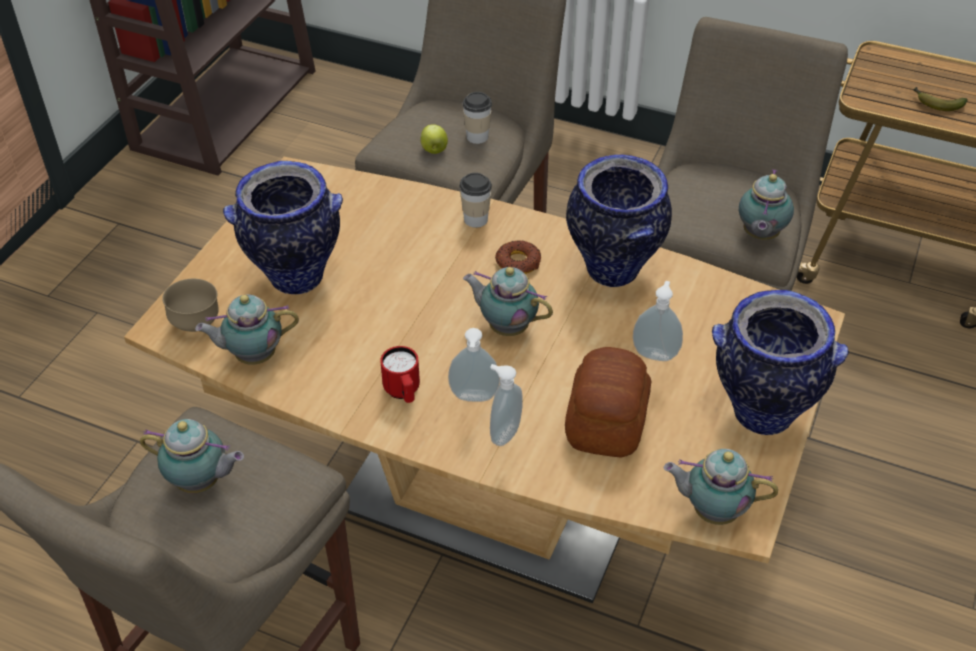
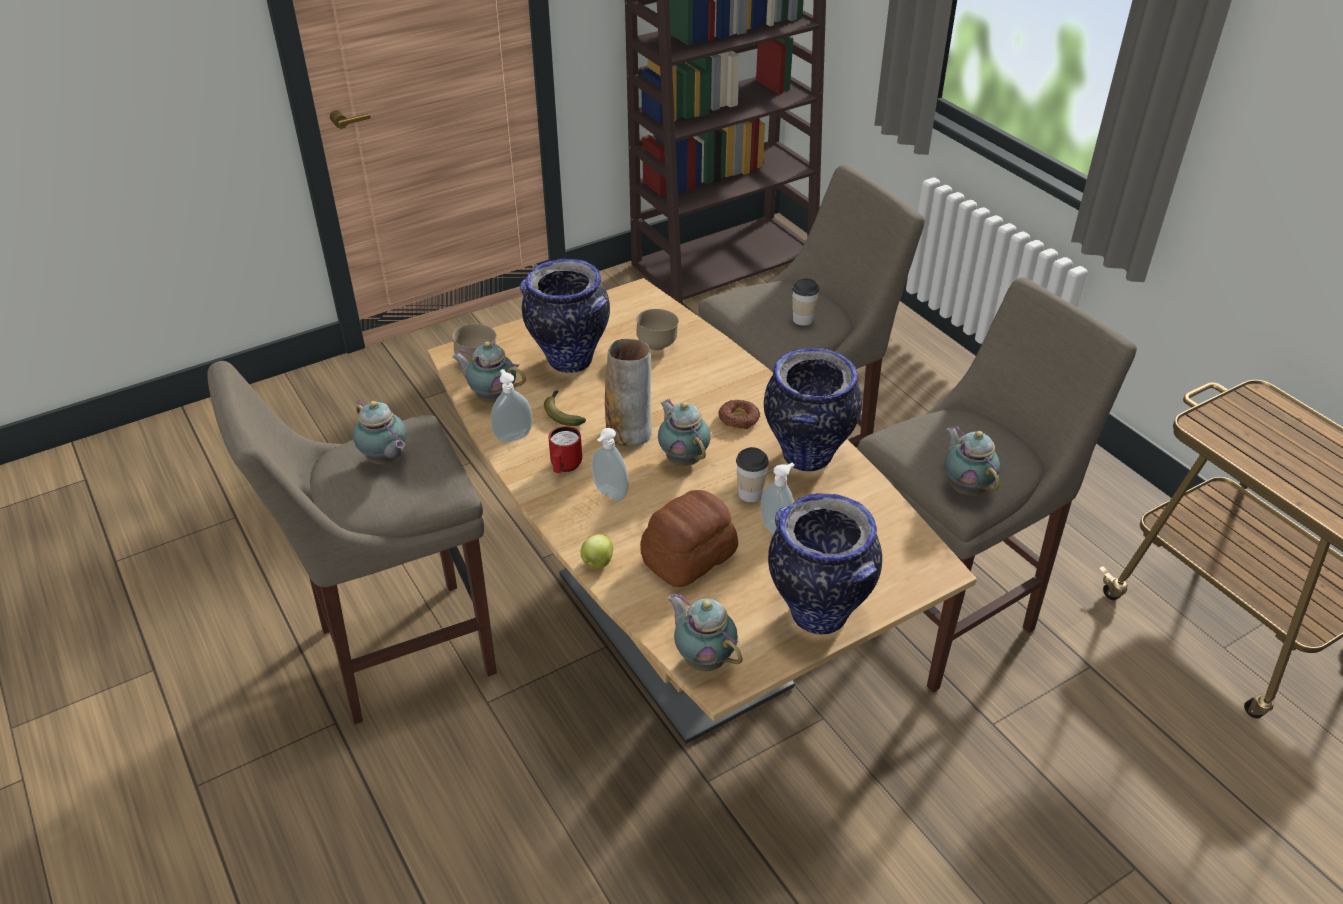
camera: 35 degrees right, 5 degrees down
(369, 222) = (657, 346): none -> brown bowl
(430, 325) = (629, 432): none -> vase
(434, 150) = (759, 316): apple -> apple (597, 563)
(475, 219) = (738, 376): cup -> cup (750, 494)
(503, 433) = (606, 527): soap dispenser -> soap dispenser (513, 436)
(759, 236) = (965, 487): teapot -> teapot turned 105 degrees clockwise
(935, 103) = (1277, 459): banana -> banana (562, 413)

